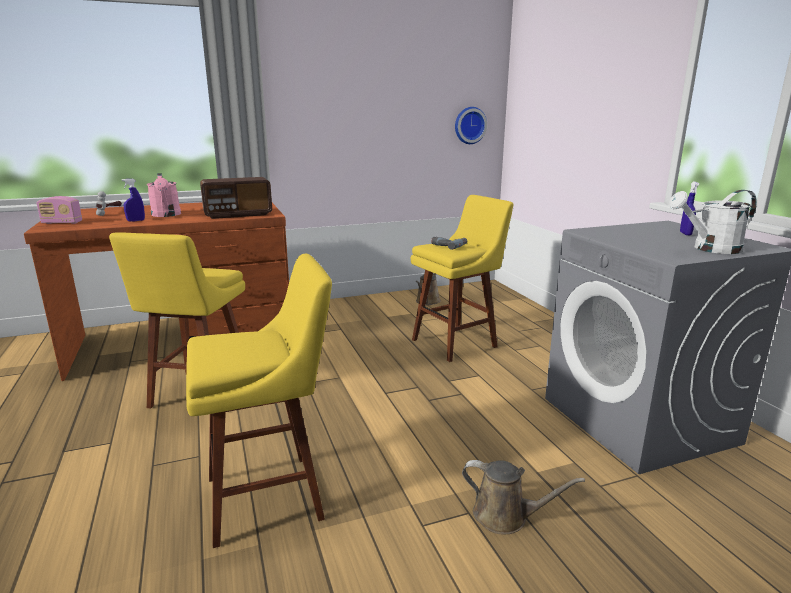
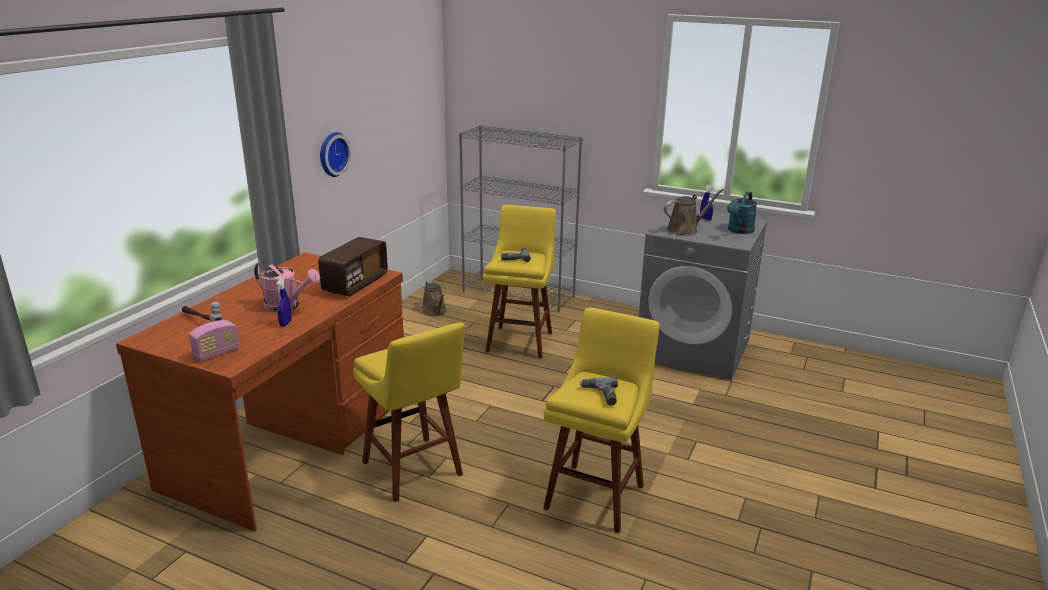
camera: 45 degrees left, 5 degrees up
(224, 351) = (600, 395): none -> power drill
(469, 125) = (424, 122): wall clock -> wall clock (332, 154)
(505, 516) = (712, 433): brown watering can -> brown watering can (685, 230)
(522, 311) = (519, 294): none -> grey bookcase
(710, 249) = (739, 231): white watering can -> turquoise watering can

